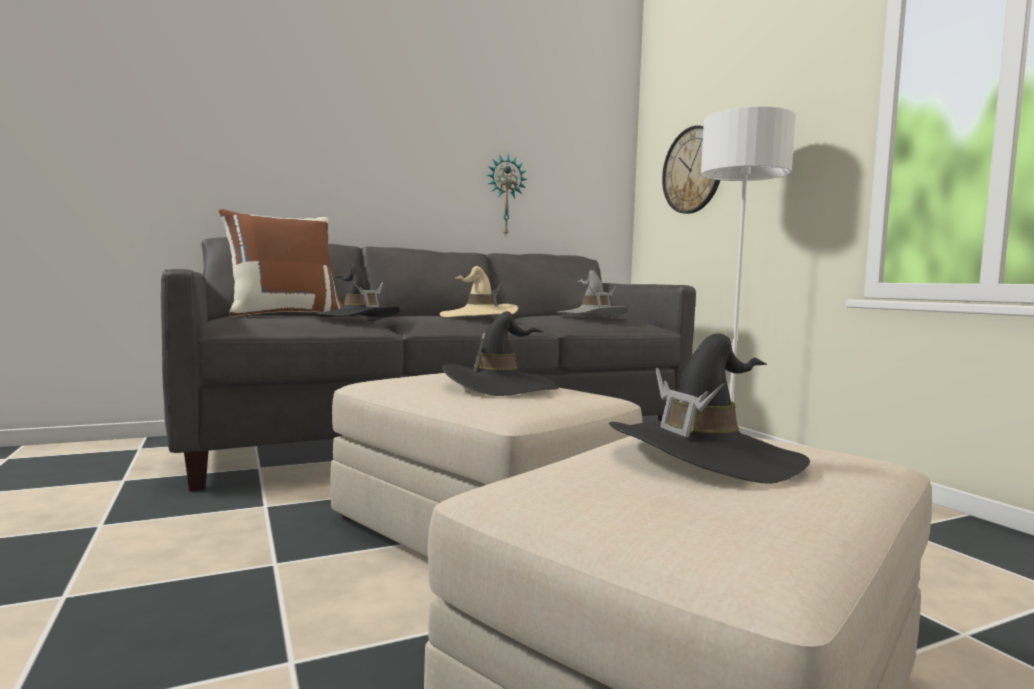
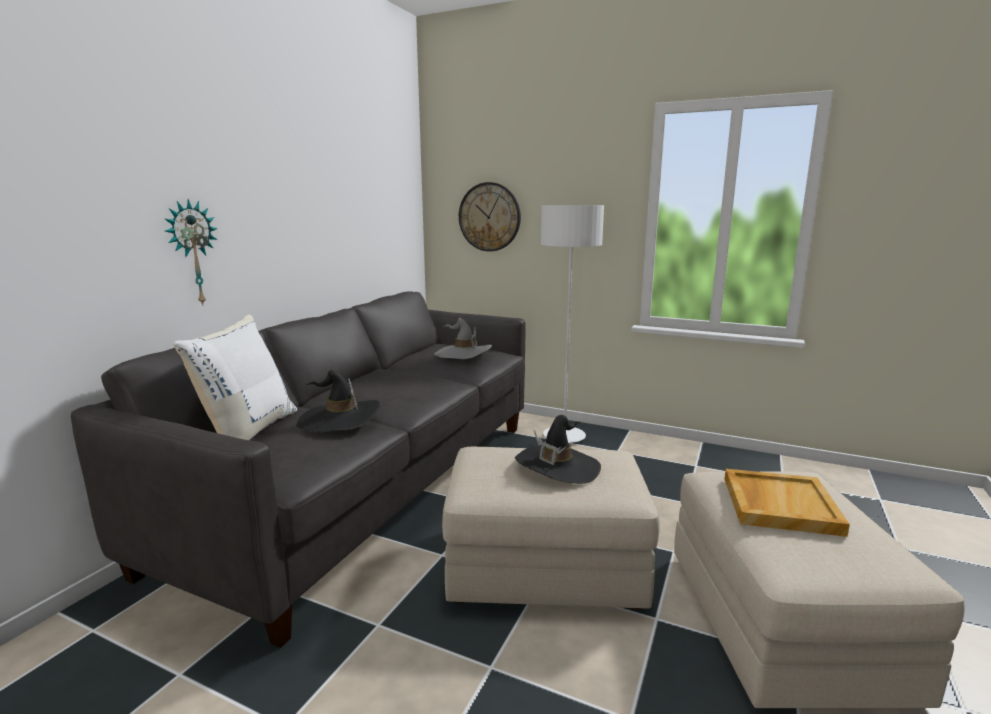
camera: 40 degrees left, 10 degrees up
(285, 315) = (248, 431): brown pillow -> white pillow
(478, 317) = (408, 382): beige hat -> none
(505, 196) = (346, 245): wall clock -> wall clock (192, 253)
(704, 456) = (778, 504): black hat -> beige tray

